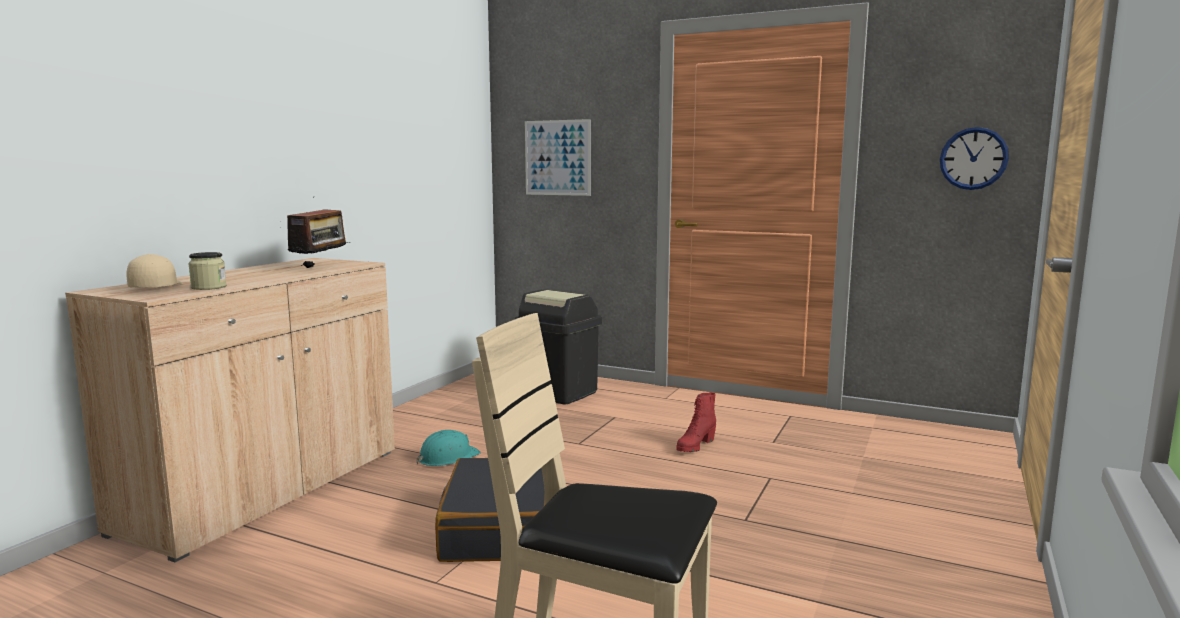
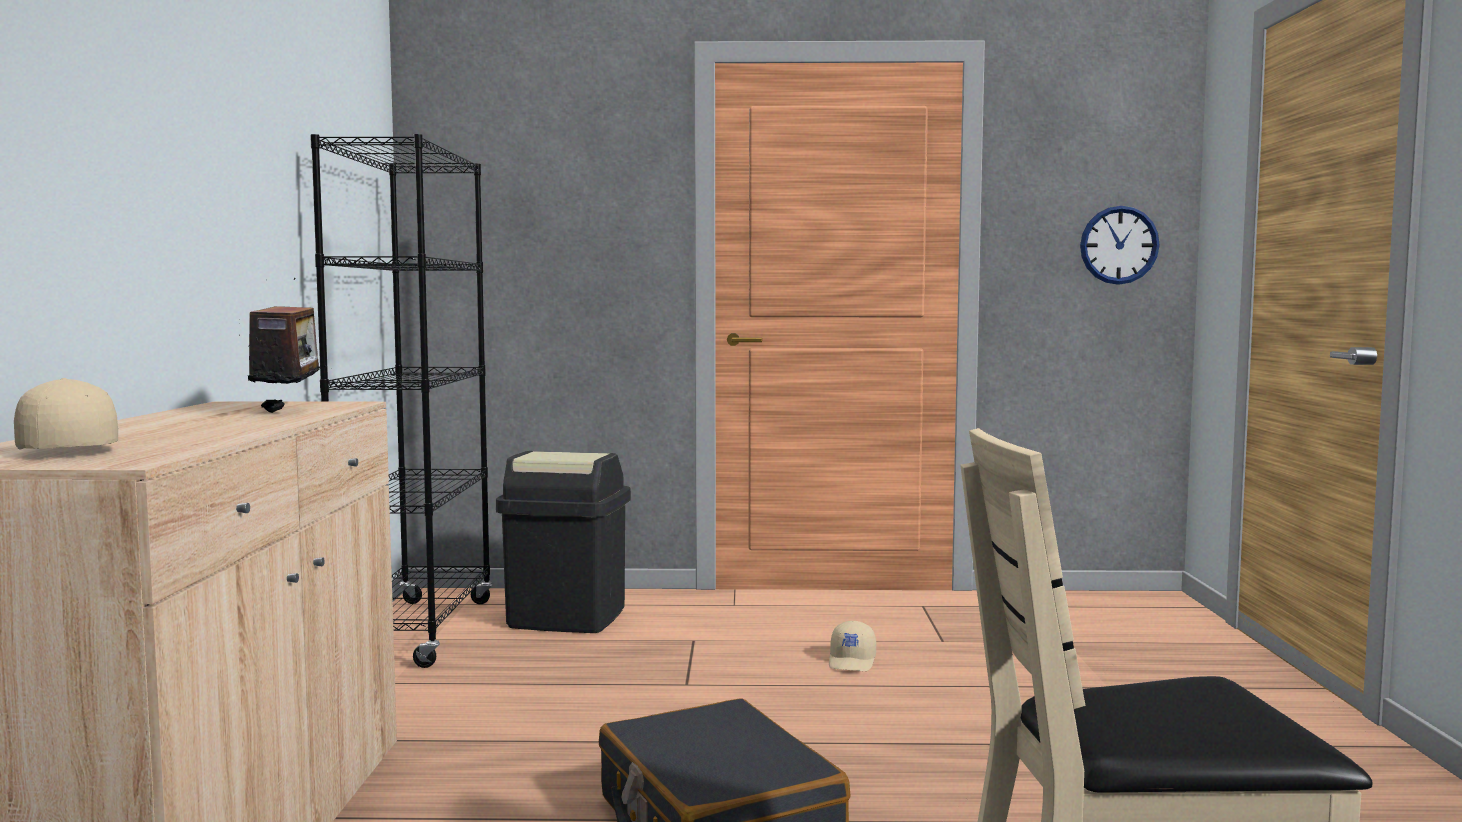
camera: 25 degrees left, 5 degrees down
(209, 287) = (188, 444): jar -> none
(448, 457) = (501, 739): turquoise hard hat -> none
(473, 390) = (417, 632): none -> black bookcase
(557, 158) = (522, 241): picture -> none
(695, 446) = (852, 662): red boot -> beige cap

